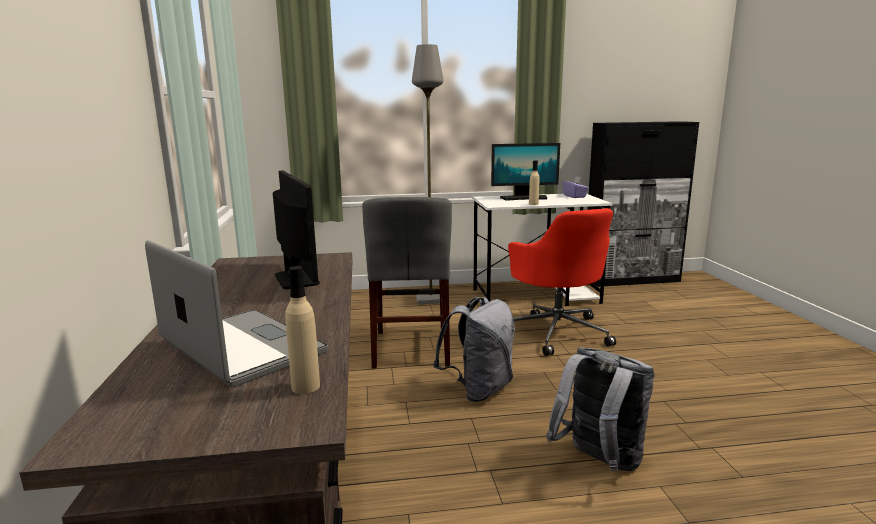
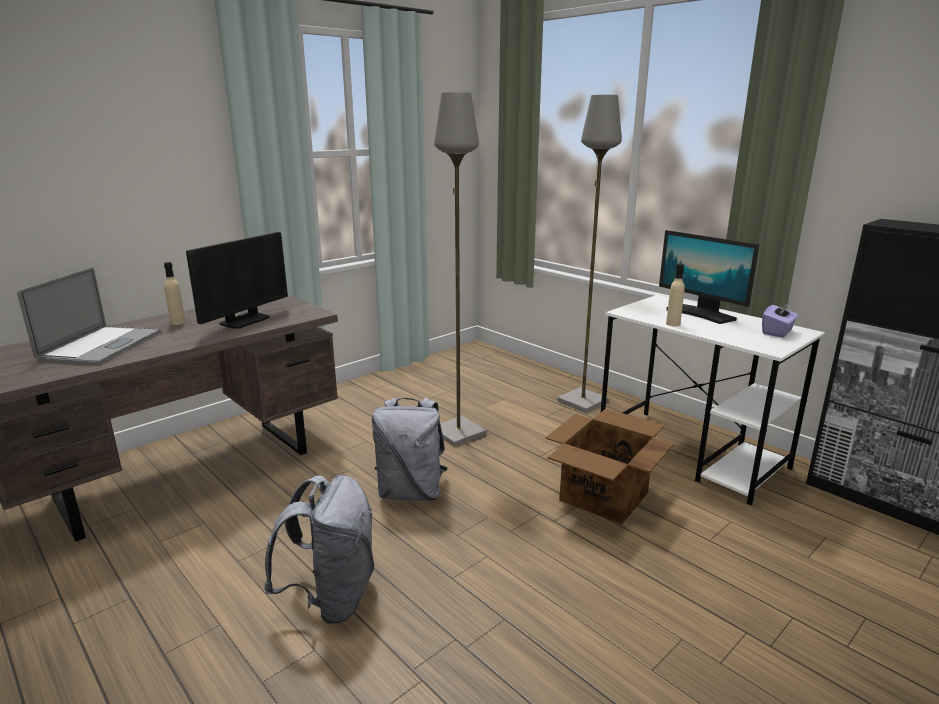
camera: 55 degrees right, 5 degrees up
(305, 386) = (40, 375): beige bottle -> beige bottle (178, 323)
(411, 348) = (457, 433): grey chair -> grey floor lamp
(557, 332) = (602, 497): red office chair -> cardboard box

